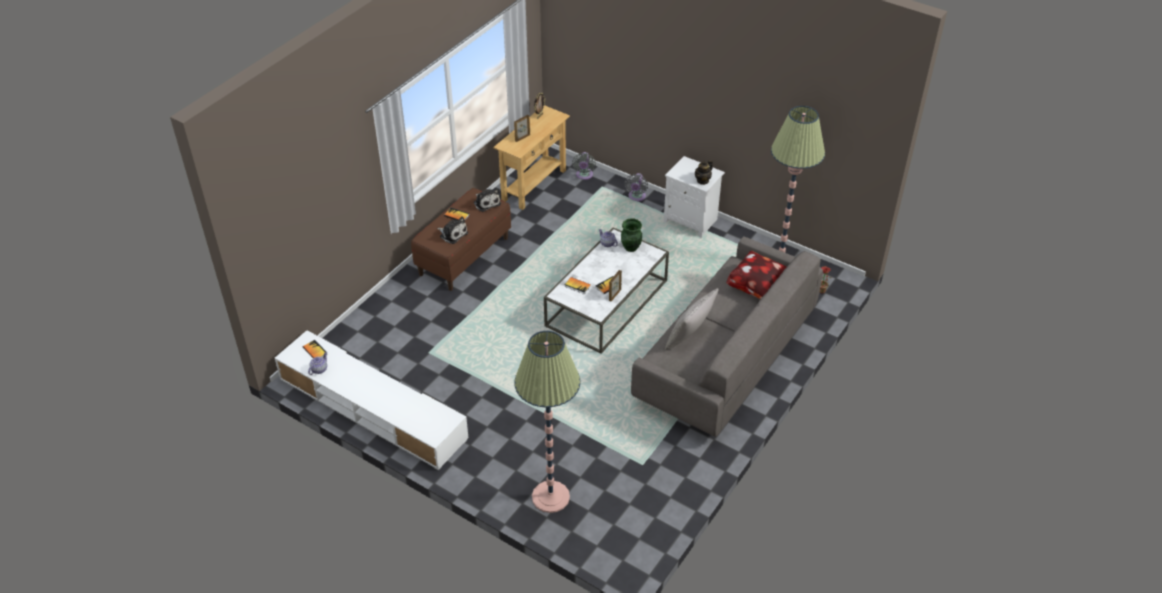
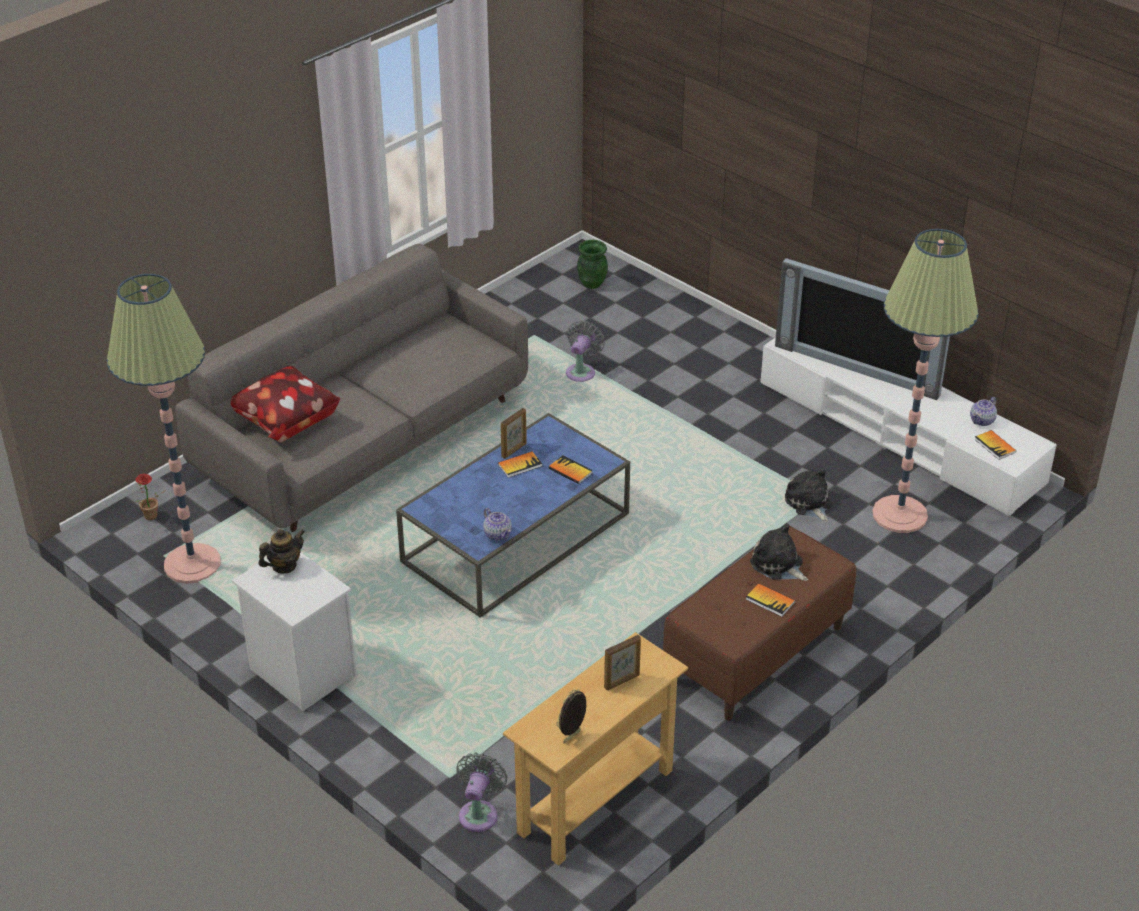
camera: 170 degrees left, 5 degrees down
(398, 405) = (858, 367): none -> television
(486, 203) = (710, 621): plush toy -> plush toy (809, 504)
(550, 497) = (659, 318): floor lamp -> floor lamp (899, 515)
(607, 303) = (515, 537): white coffee table -> blue coffee table
(631, 248) = (459, 522): green vase -> green vase (592, 283)
(636, 197) = (386, 741): grey fan -> grey fan (582, 371)
(689, 337) = (426, 370): grey pillow -> none

